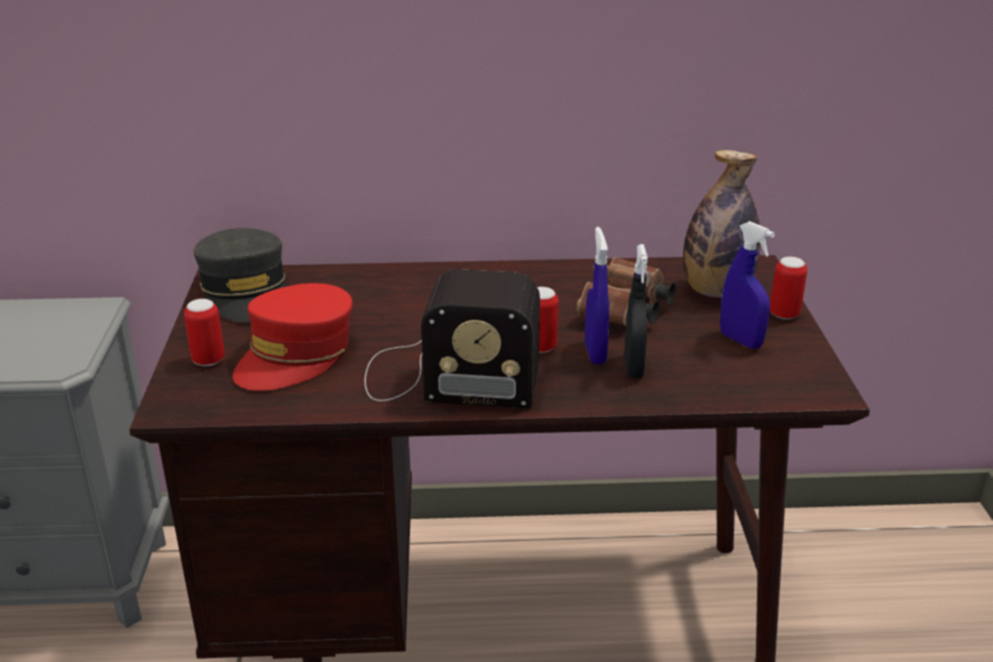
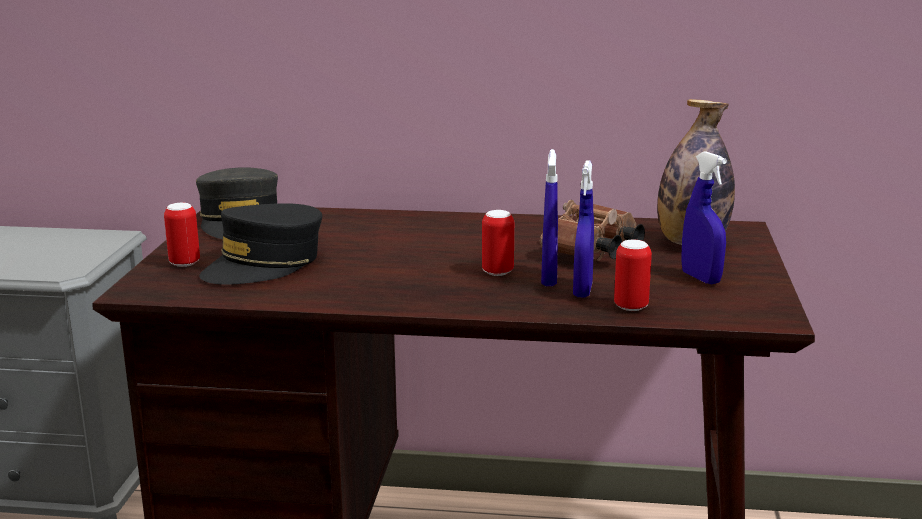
camera: 10 degrees right, 10 degrees down
(296, 355) = (264, 264): red cap -> black cap
(444, 378) = (395, 287): radio -> none
(633, 367) = (582, 290): black spray bottle -> blue spray bottle
(784, 314) = (755, 263): can -> can (631, 307)

